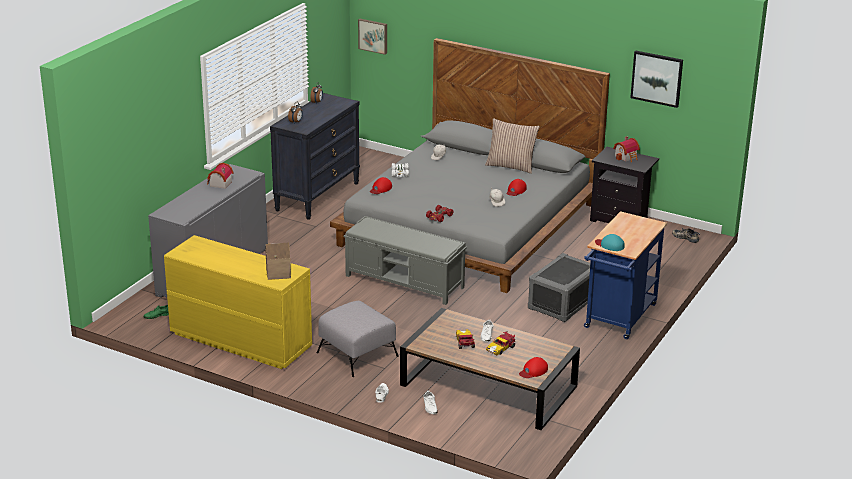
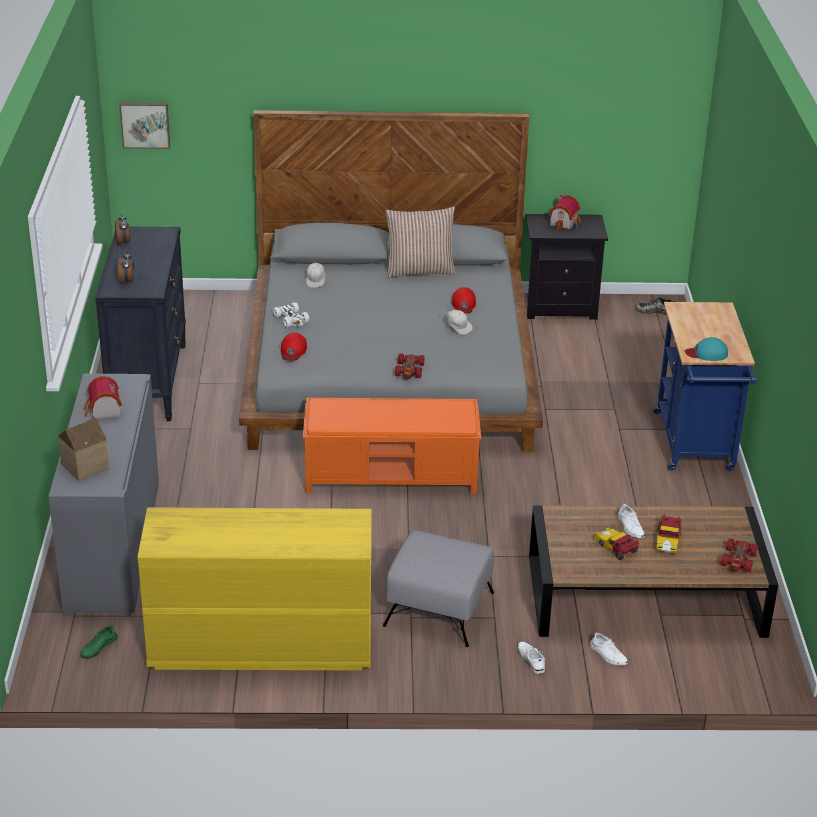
camera: 30 degrees left, 5 degrees up
(278, 272) = (335, 530): toy house -> toy house (83, 466)
(405, 282) = (392, 476): grey bench -> orange bench
(533, 371) = (738, 560): red cap -> red toy car
(562, 303) = (611, 445): grey storage box -> none
(657, 78) = (596, 108): picture -> none

